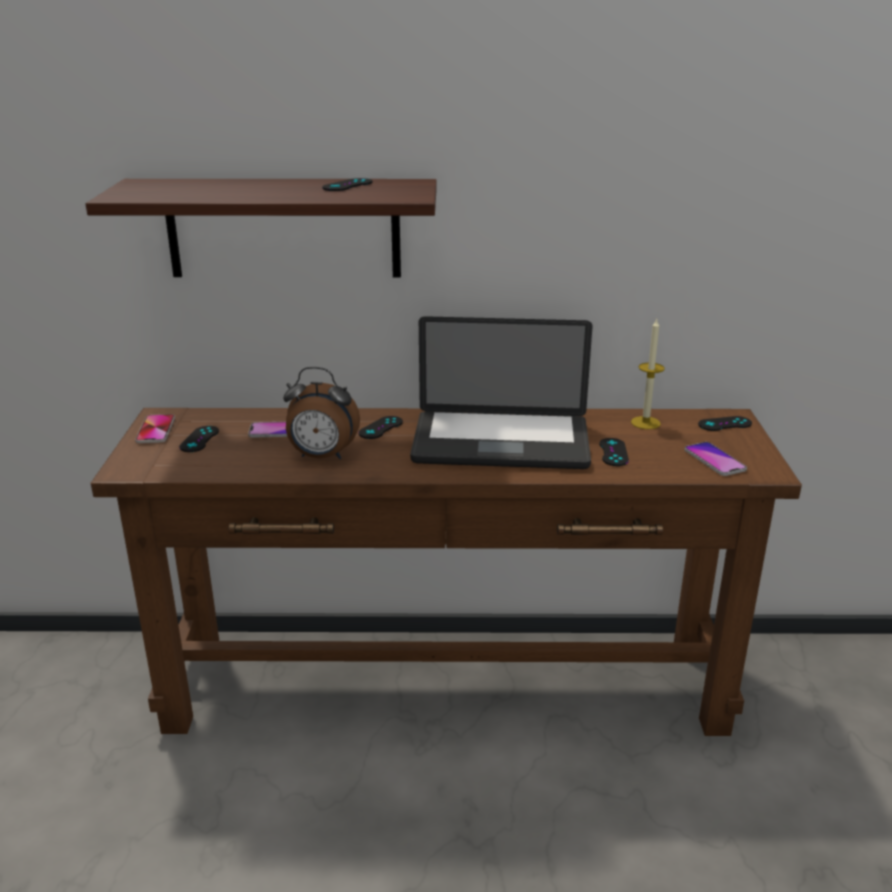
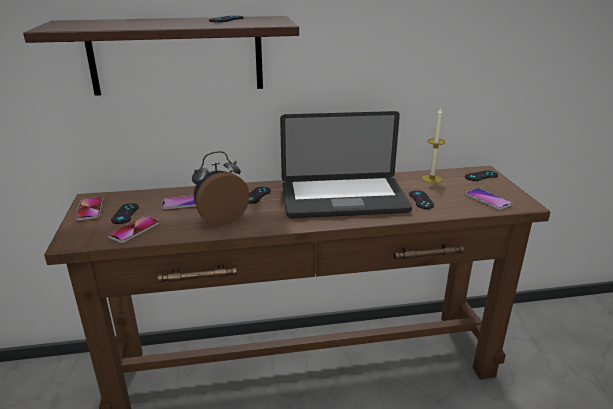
camera: 10 degrees left, 0 degrees up
(206, 462) = (134, 230): none -> phone
(322, 457) = (221, 219): alarm clock -> alarm clock turned 150 degrees clockwise

